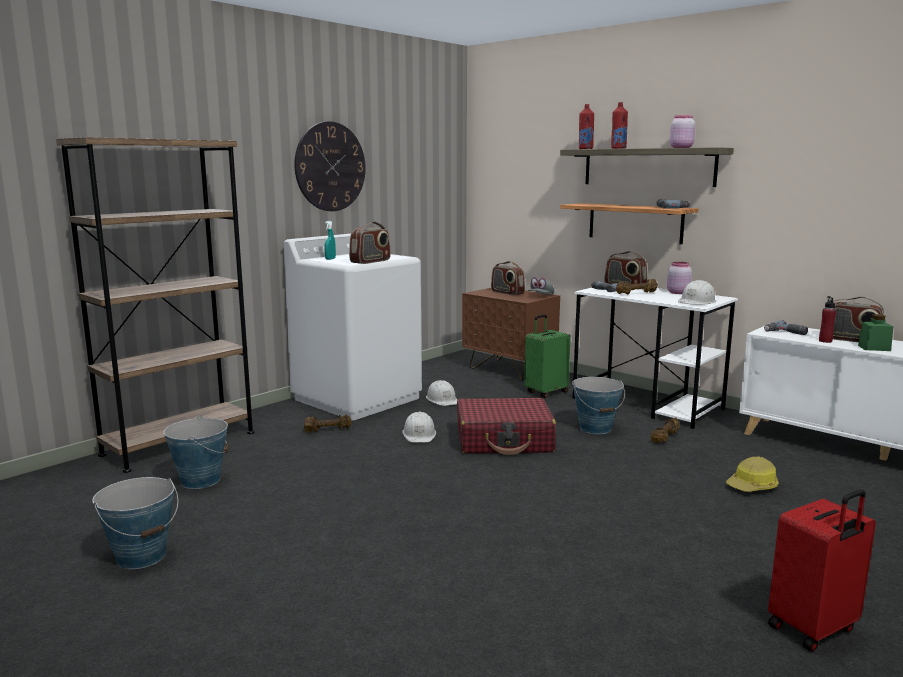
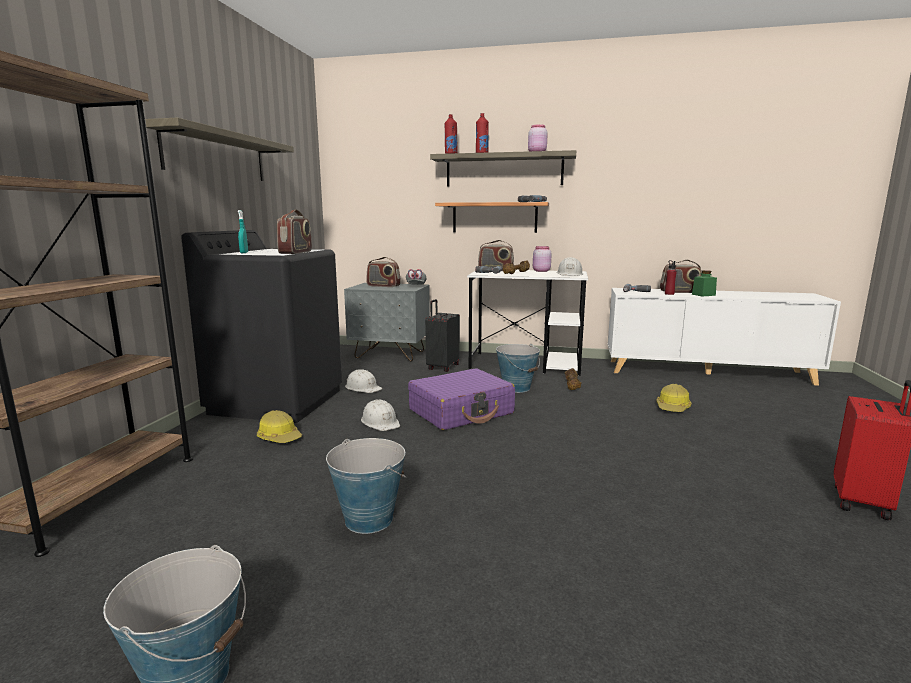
camera: 30 degrees left, 0 degrees up
(200, 480) = (177, 534): bucket -> bucket (368, 519)
(327, 430) = (280, 437): brown dumbbell -> hard hat
(330, 167) = (217, 156): wall clock -> shelf
(358, 398) = (277, 401): white washing machine -> black washing machine
(504, 440) = (461, 412): red suitcase -> purple suitcase
(509, 370) = (390, 355): brown nightstand -> grey nightstand
(545, 392) = (442, 367): green suitcase -> black suitcase

